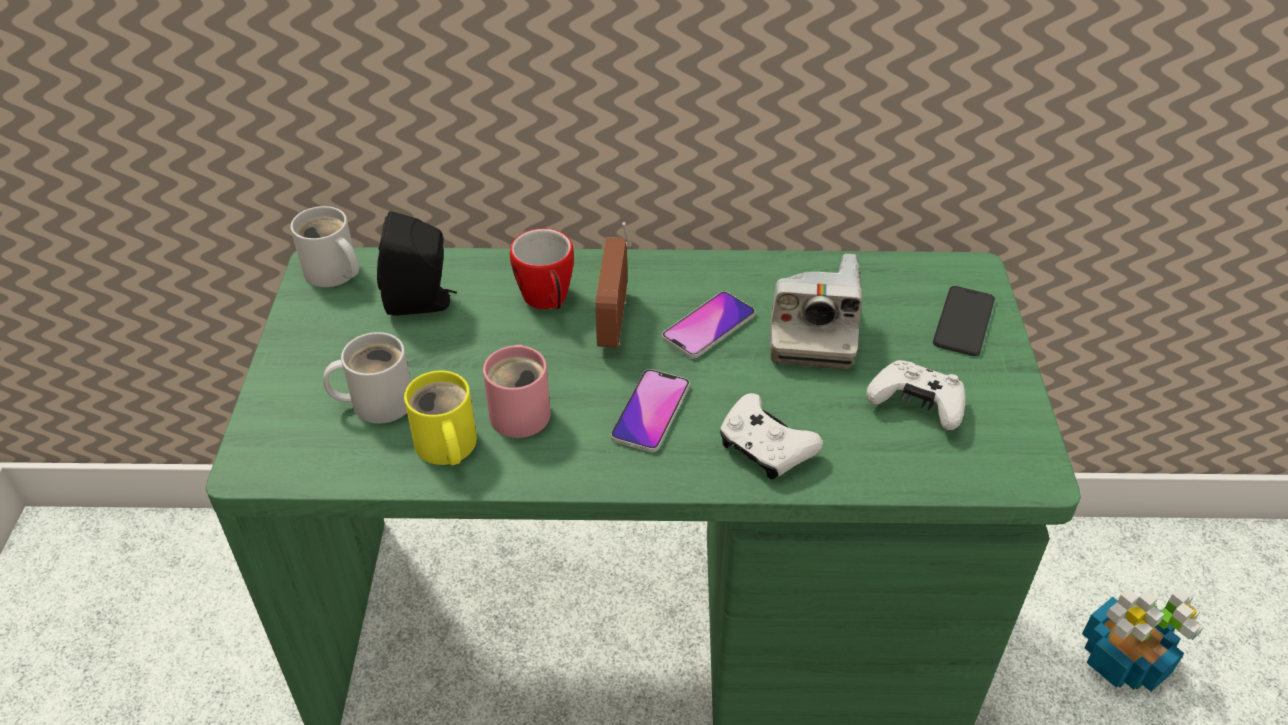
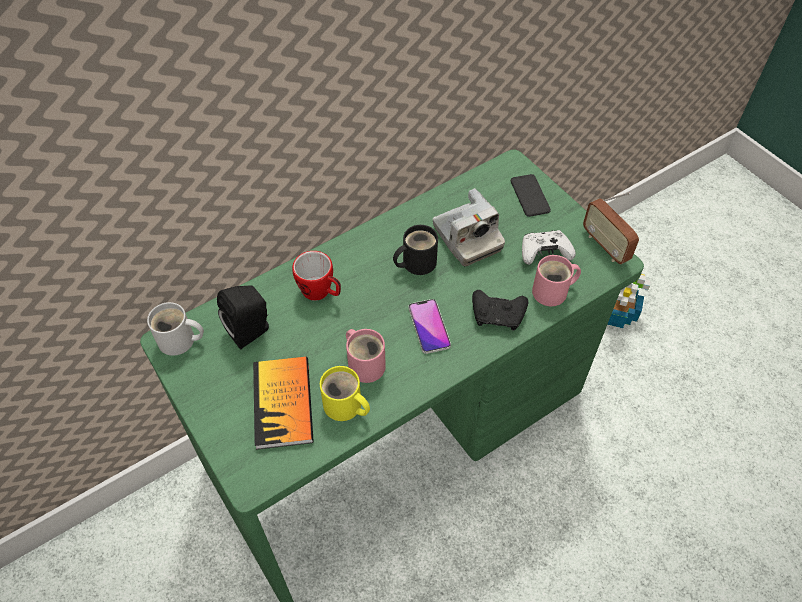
camera: 35 degrees left, 10 degrees up
(377, 401) = (283, 403): white mug -> book
(614, 322) = (366, 285): radio -> radio (605, 246)
(708, 326) = (416, 262): phone -> black mug
(764, 448) = (497, 315): white game controller -> black game controller
(882, 462) = (553, 292): none -> pink mug

